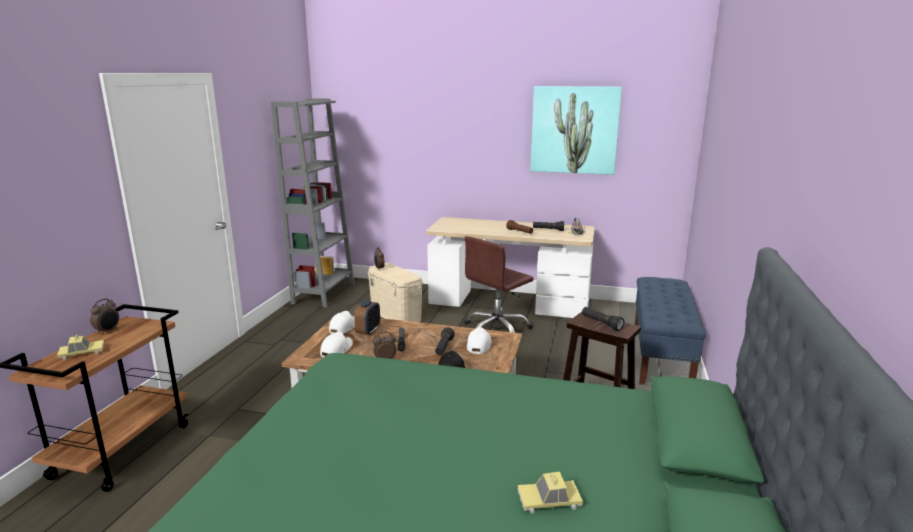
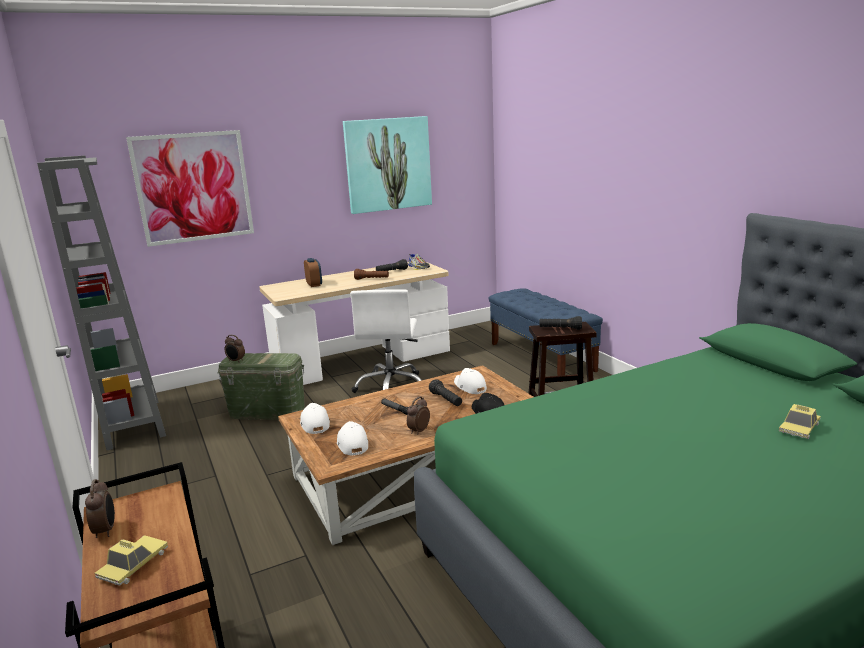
camera: 40 degrees left, 0 degrees up
(368, 331) = (348, 416): alarm clock -> alarm clock (314, 284)
(396, 315) = (267, 412): beige storage box -> green storage box
(405, 130) = (193, 187): none -> picture
(497, 330) = (391, 387): brown office chair -> white office chair

